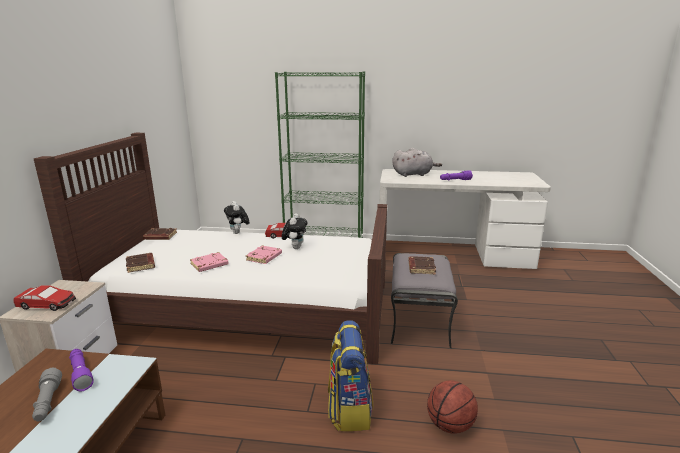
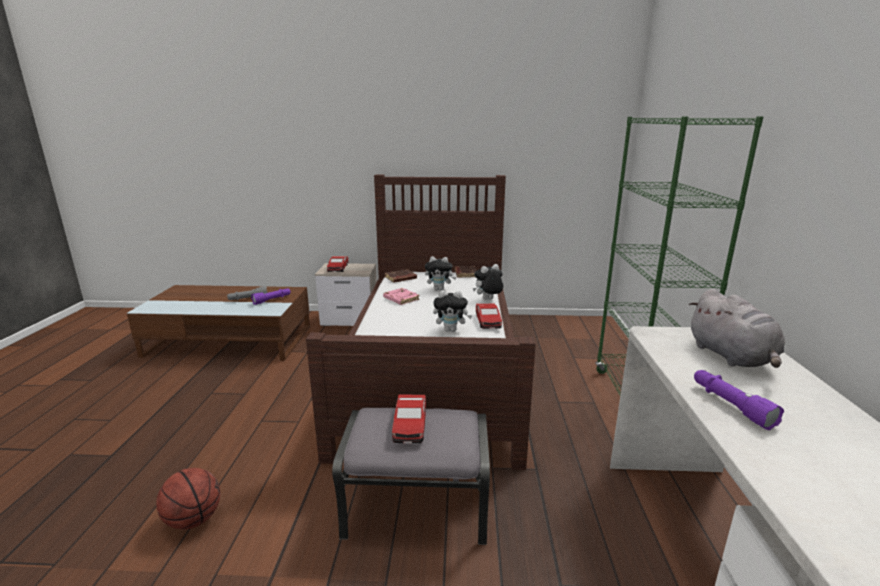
camera: 85 degrees right, 0 degrees up
(195, 248) = (439, 289): none -> plush toy
(264, 257) = (420, 318): pink book -> none
(349, 409) = (253, 444): backpack -> none
(420, 268) = (410, 425): brown book -> toy car

